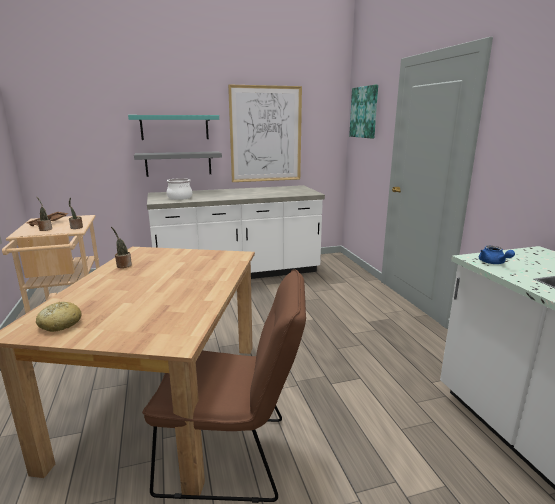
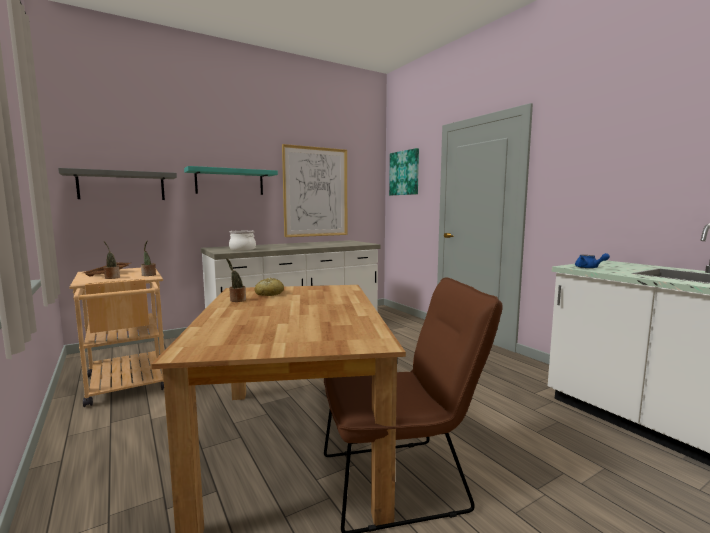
camera: 15 degrees left, 10 degrees down
(60, 324) = (229, 343): bread -> bread (269, 294)
(178, 163) = (232, 218): grey shelf -> grey shelf (122, 186)

